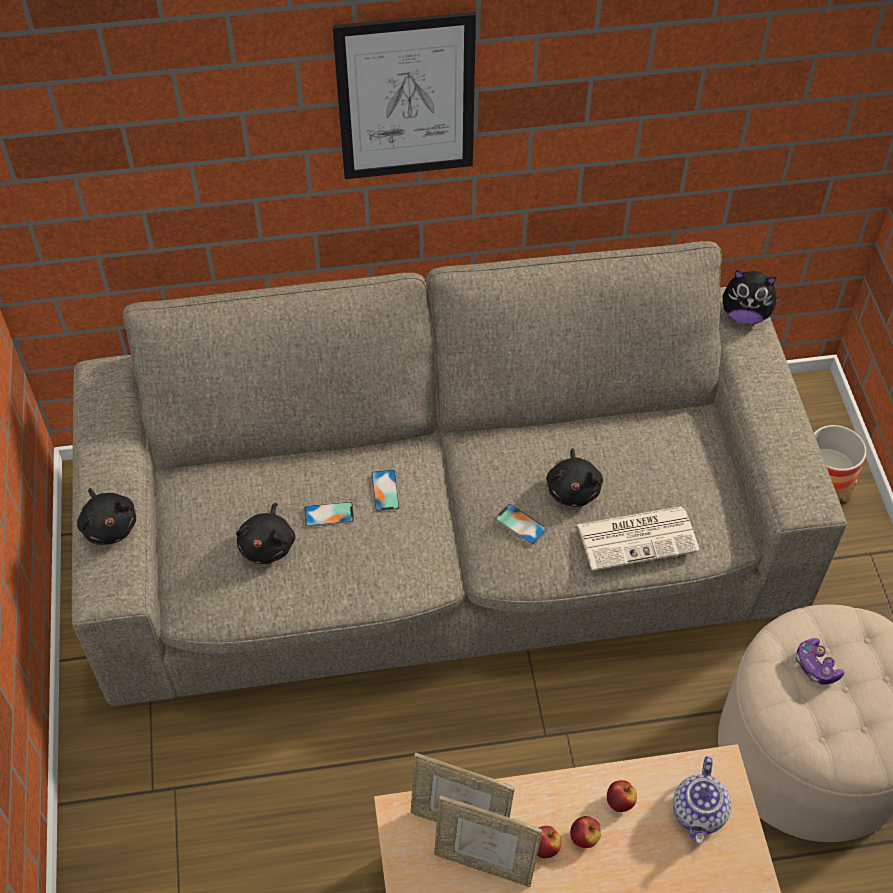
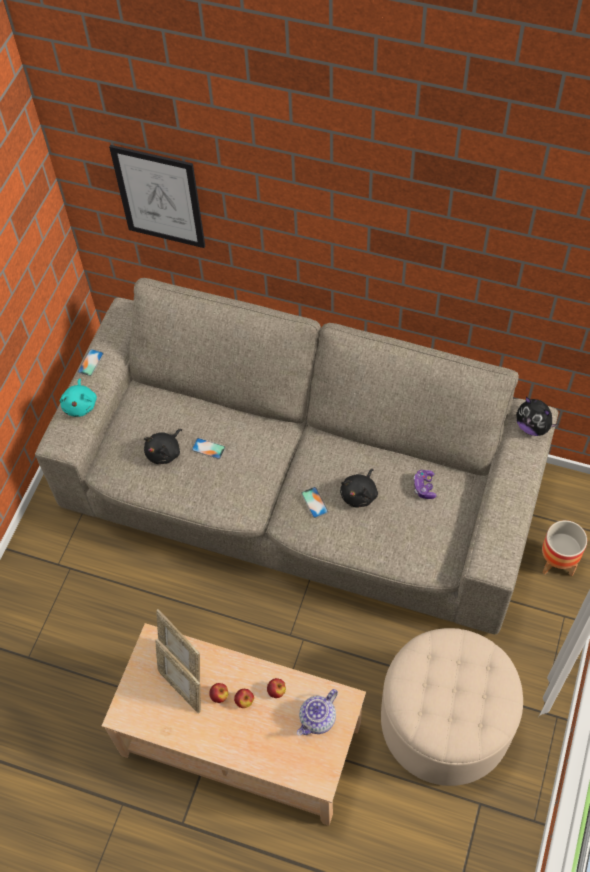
camera: 30 degrees right, 5 degrees up
(109, 525) = (80, 405): black plush toy -> turquoise plush toy
(385, 490) = (248, 447): phone -> phone (90, 362)
(406, 98) = (322, 217): picture -> picture (159, 197)
(638, 537) = (380, 541): newspaper -> none
(816, 666) = (443, 668): game controller -> game controller (424, 487)

